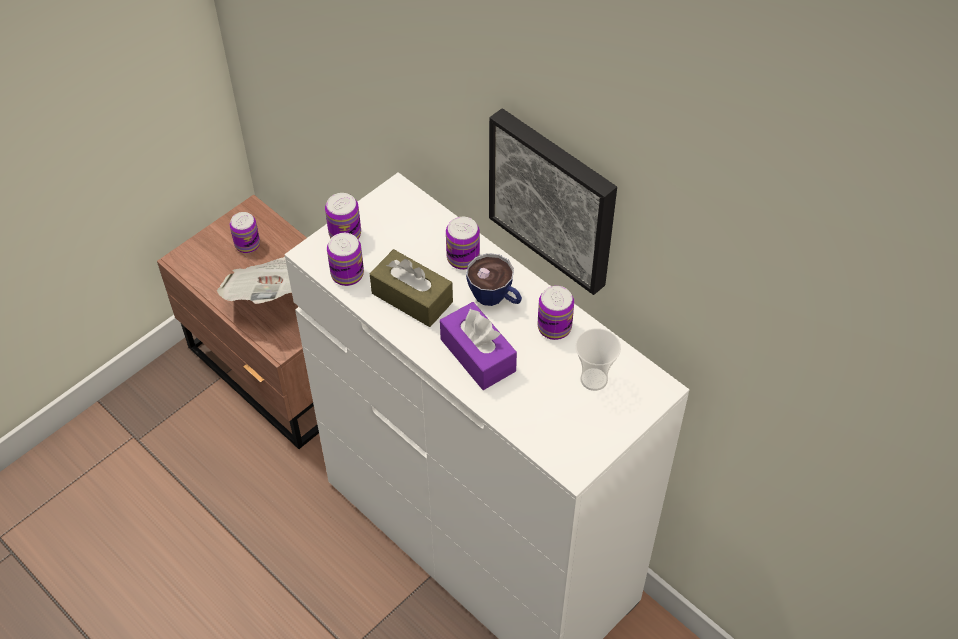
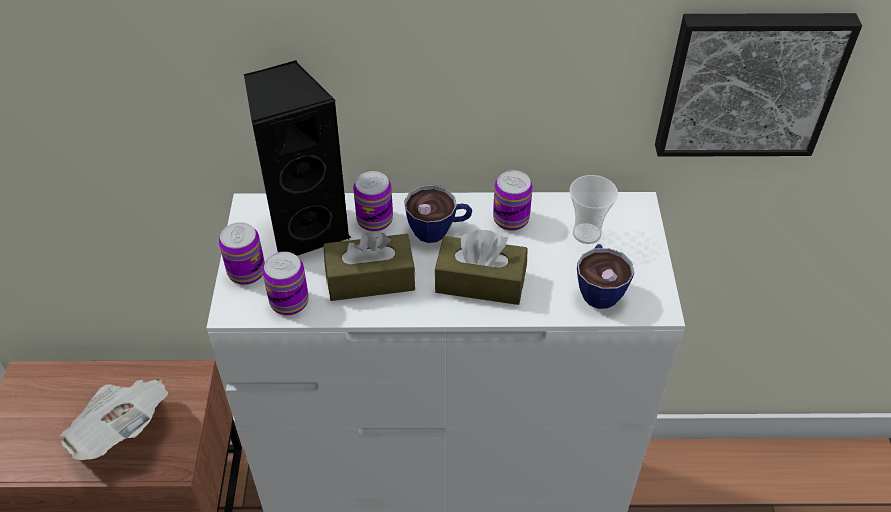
camera: 45 degrees left, 5 degrees down
(247, 244) = (49, 406): can -> none
(413, 231) = (305, 228): none -> black speaker
(478, 355) = (480, 282): purple tissue box -> brown tissue box
(550, 423) = (599, 288): none -> cup
(555, 198) = (455, 91): picture -> picture (749, 82)

